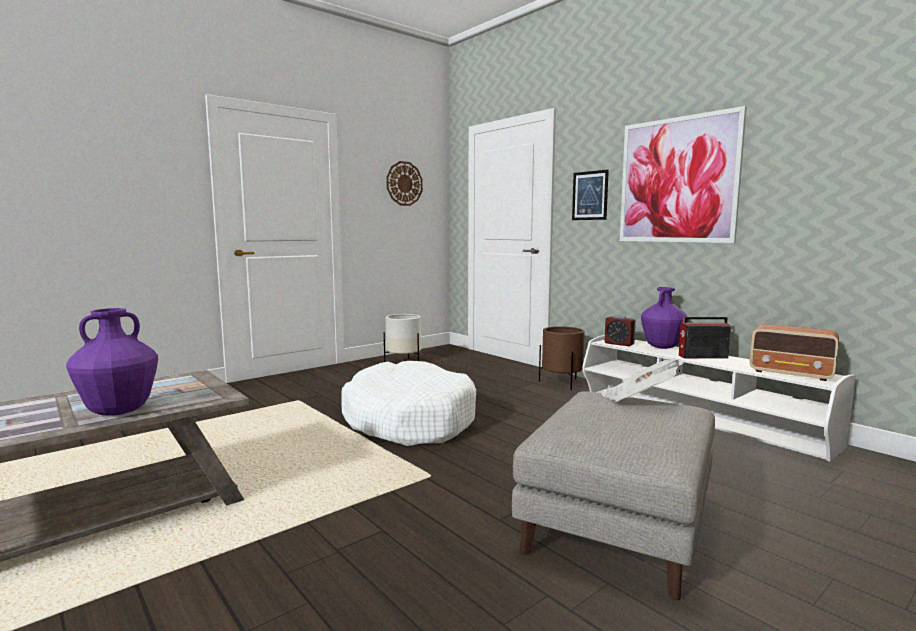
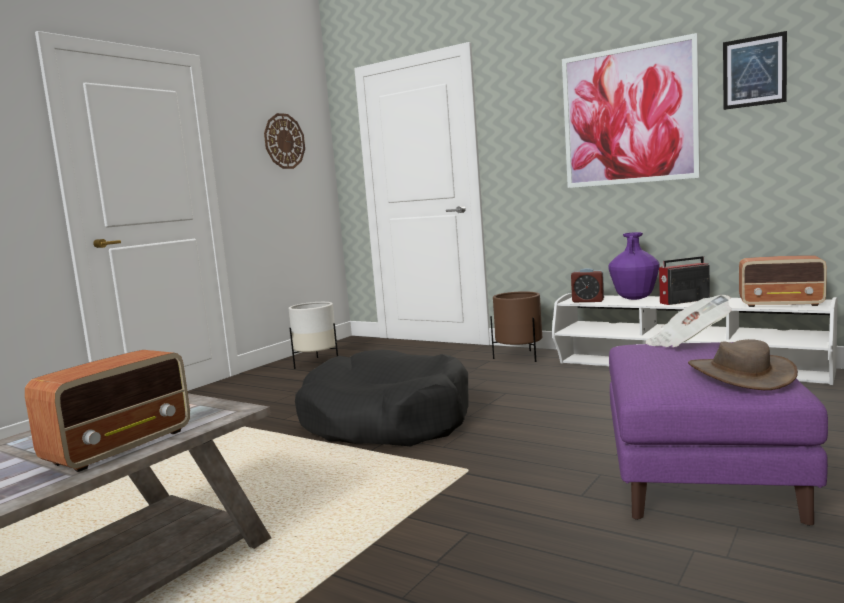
camera: 15 degrees left, 0 degrees up
(119, 412) = (121, 446): purple vase -> radio
(408, 420) = (385, 421): white dog bed -> black dog bed
(590, 195) = (525, 140): picture -> picture (754, 71)
(619, 524) = (701, 475): grey ottoman -> purple ottoman
(642, 440) = (740, 374): none -> brown hat

